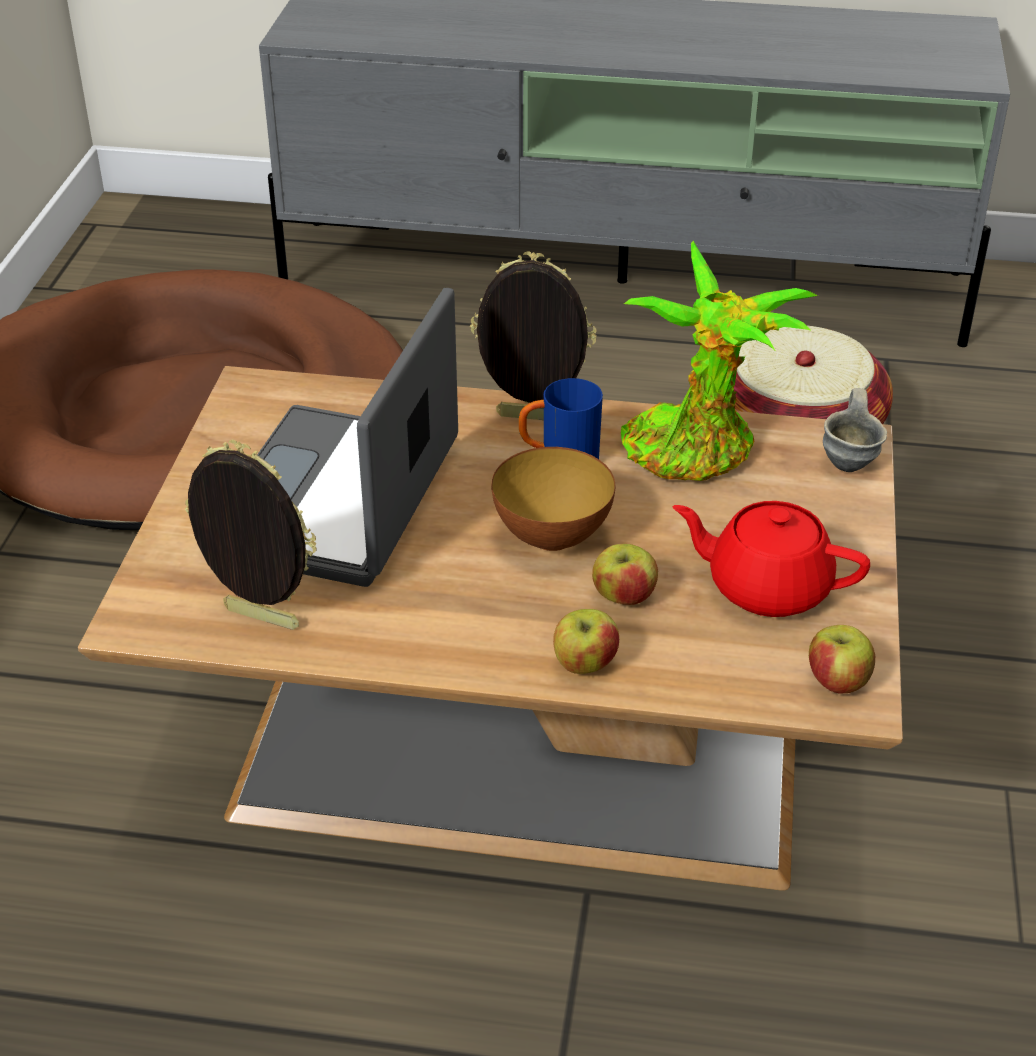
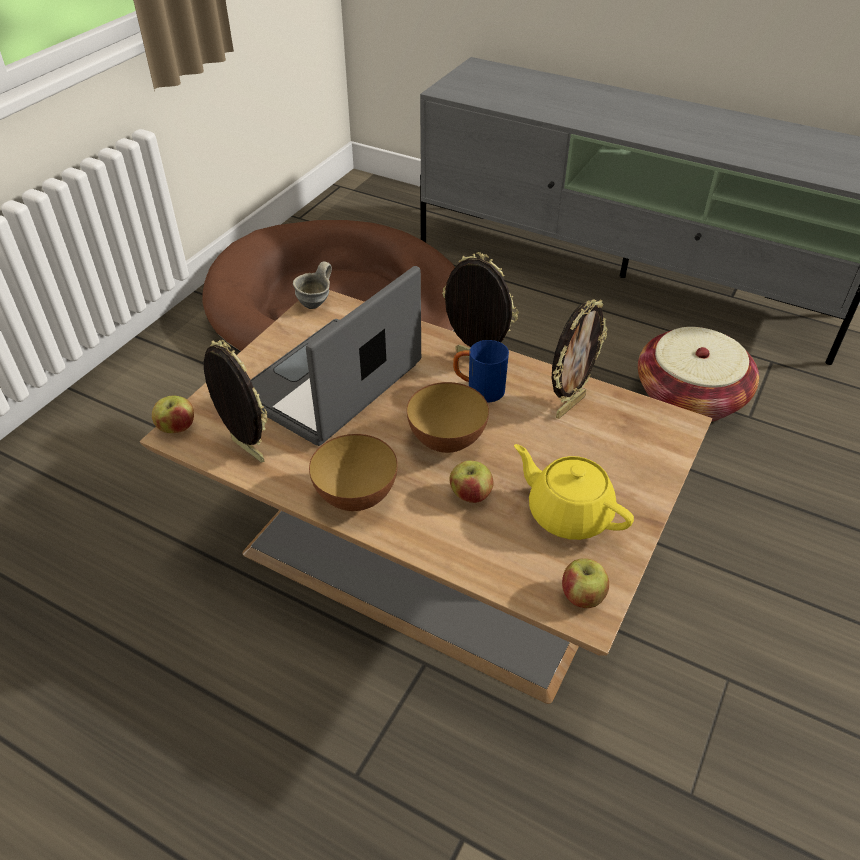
camera: 20 degrees right, 5 degrees up
(463, 640) = (356, 497): none -> bowl
(585, 664) = (422, 535): apple -> apple (177, 428)
(696, 451) = (569, 405): potted plant -> picture frame
(766, 587) = (568, 513): red teapot -> yellow teapot
(852, 461) = (671, 437): grey mug -> grey mug (317, 303)

